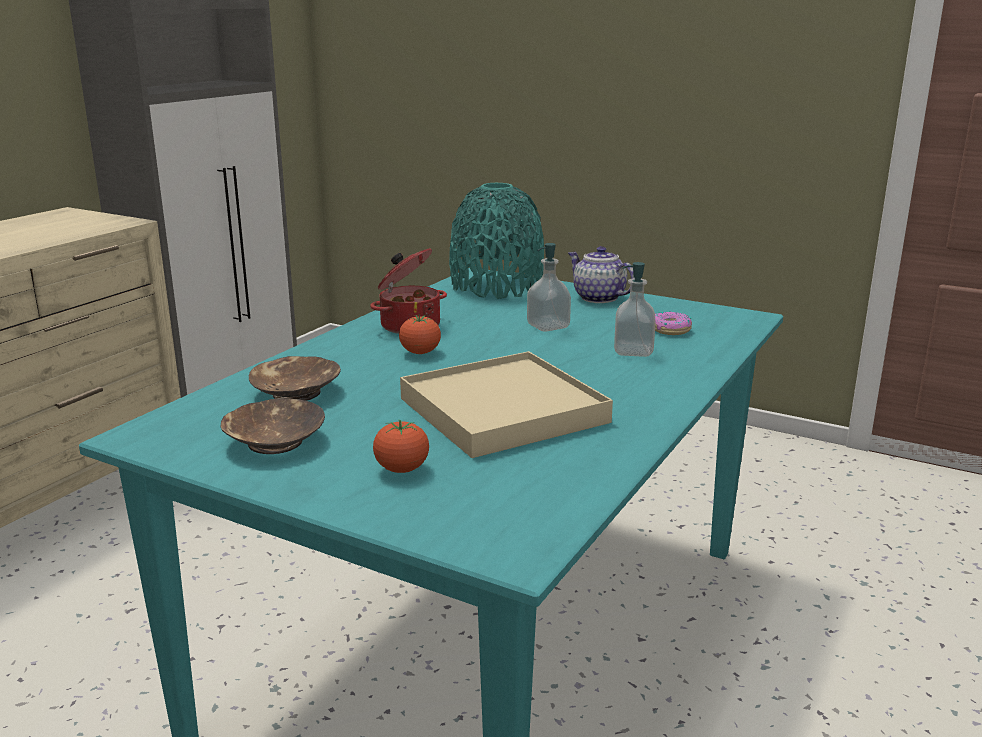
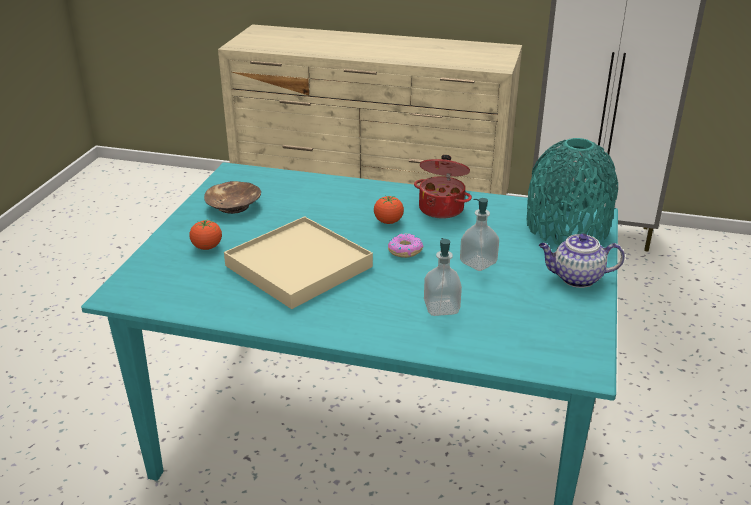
camera: 75 degrees right, 10 degrees up
(297, 392) = (303, 197): brown bowl -> none
(597, 298) = (576, 278): teapot -> teapot turned 120 degrees counterclockwise
(670, 330) = (510, 323): donut -> donut (405, 250)

